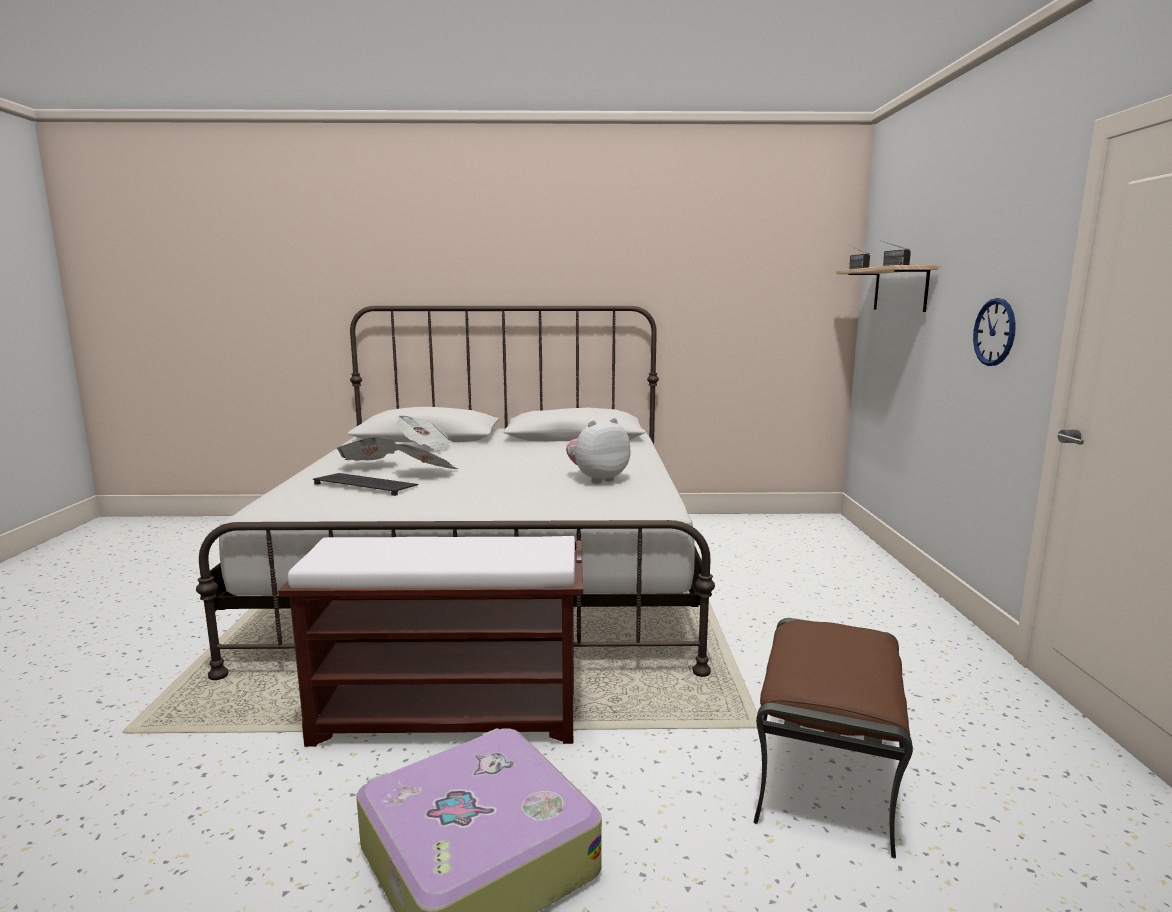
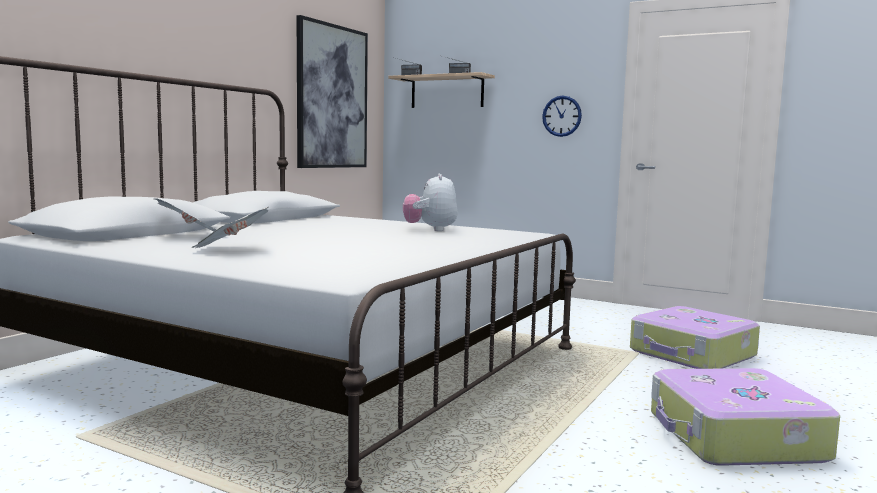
camera: 60 degrees left, 5 degrees down
(367, 485) = (315, 255): keyboard -> none
(428, 474) = (314, 244): newspaper -> none
(450, 715) = (551, 416): brown bench -> none
(751, 303) = (332, 97): none -> picture
(827, 775) = (692, 354): brown ottoman -> suitcase

